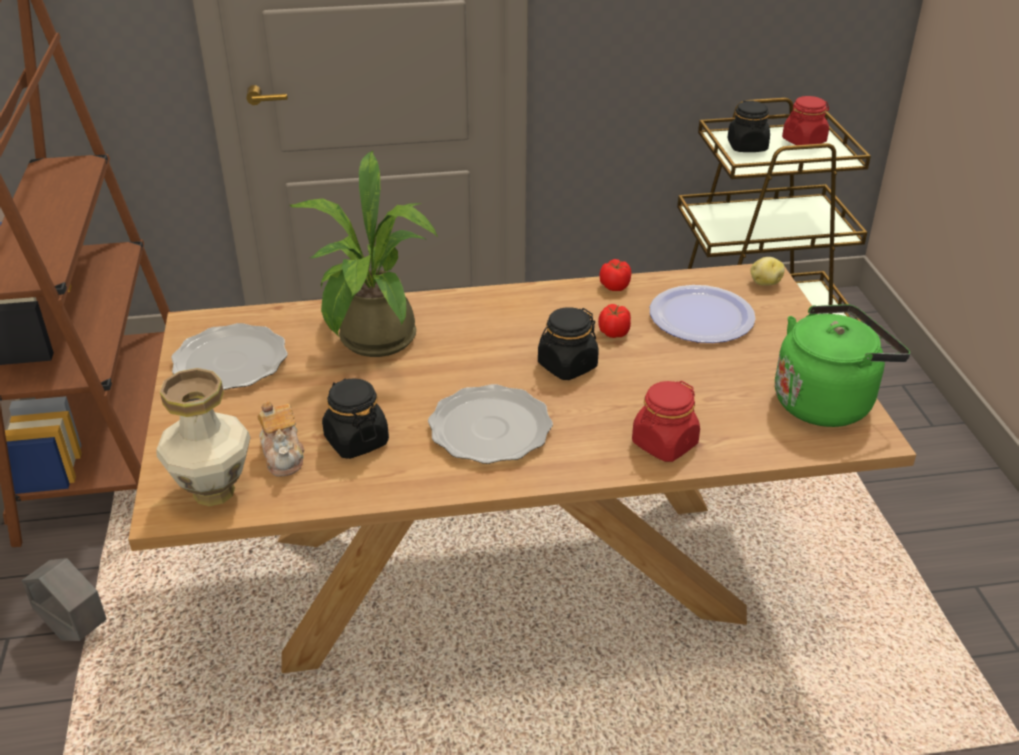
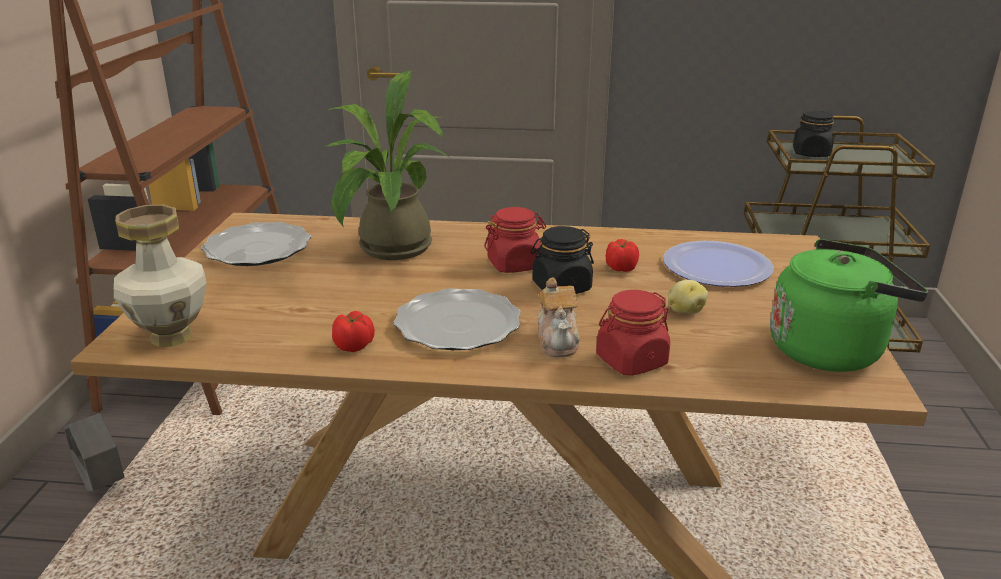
camera: 15 degrees right, 10 degrees down
(283, 456) = (252, 319): teapot -> teapot (558, 341)
(356, 440) = (325, 317): black jar -> none
(615, 286) = (639, 236): tomato -> tomato (354, 346)
(764, 282) = (794, 249): potato -> potato (685, 311)
(804, 141) = (870, 154): red jar -> red jar (514, 264)

